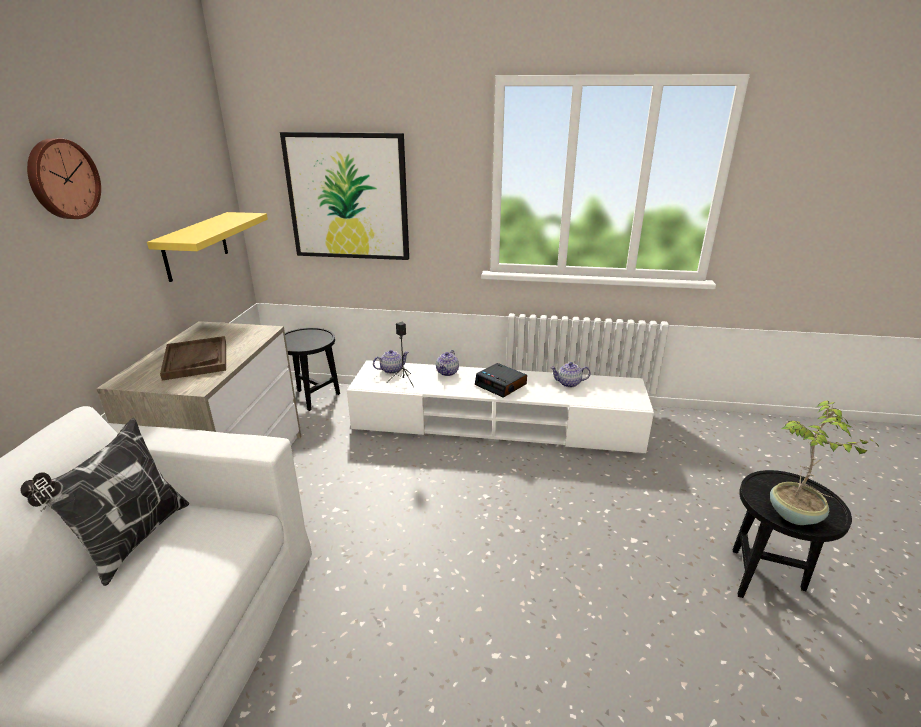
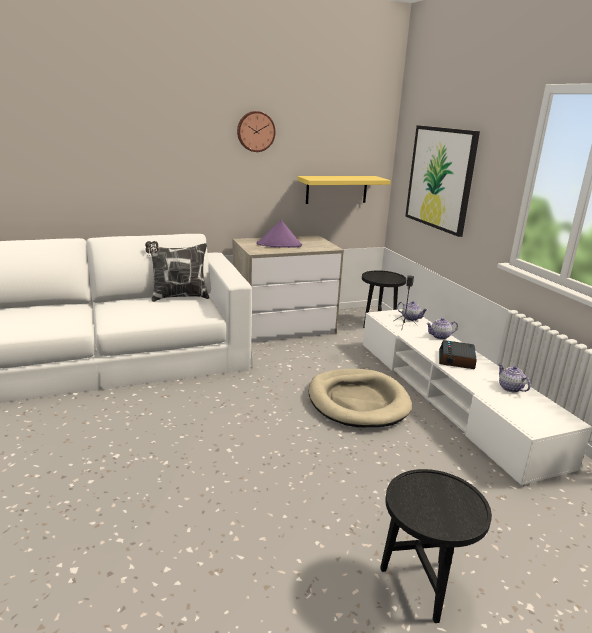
camera: 60 degrees right, 5 degrees down
(196, 359) = (279, 245): brown tray -> purple hat
(462, 487) = (358, 401): none -> beige dog bed
(794, 516) = (410, 500): potted plant -> none

